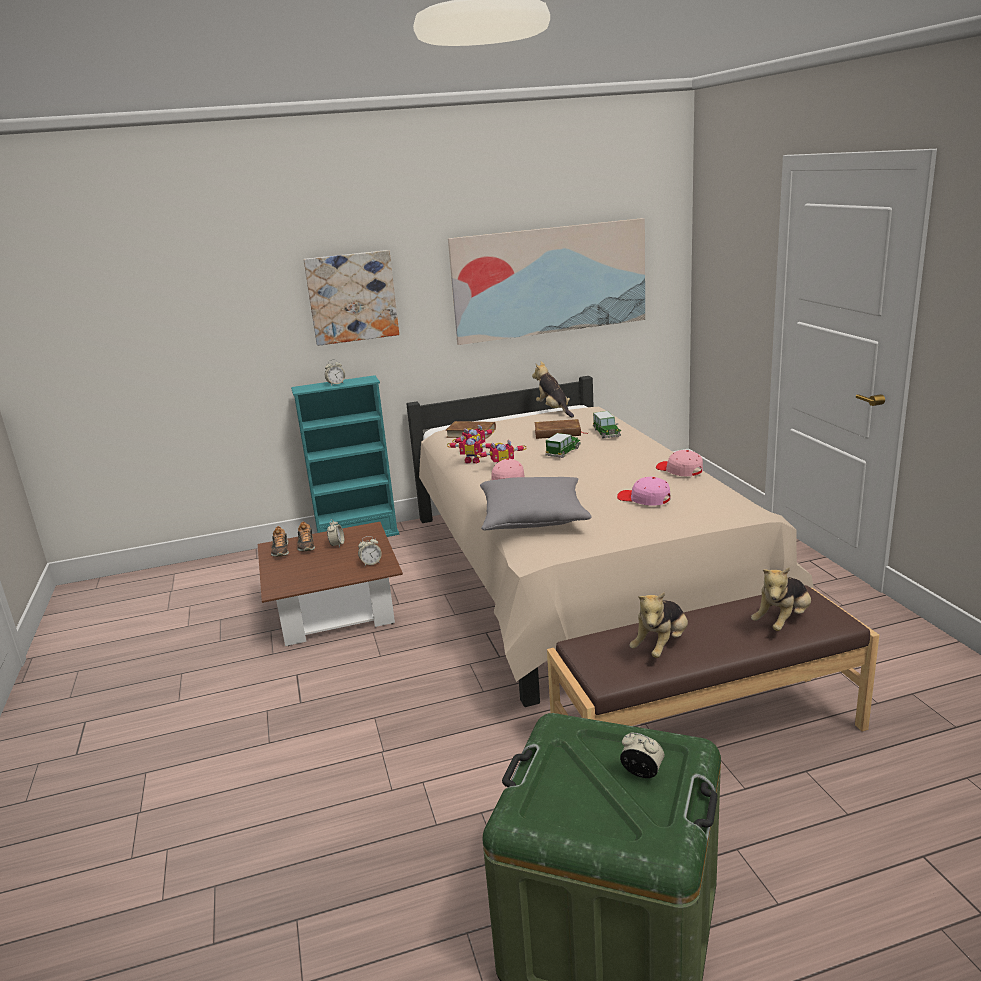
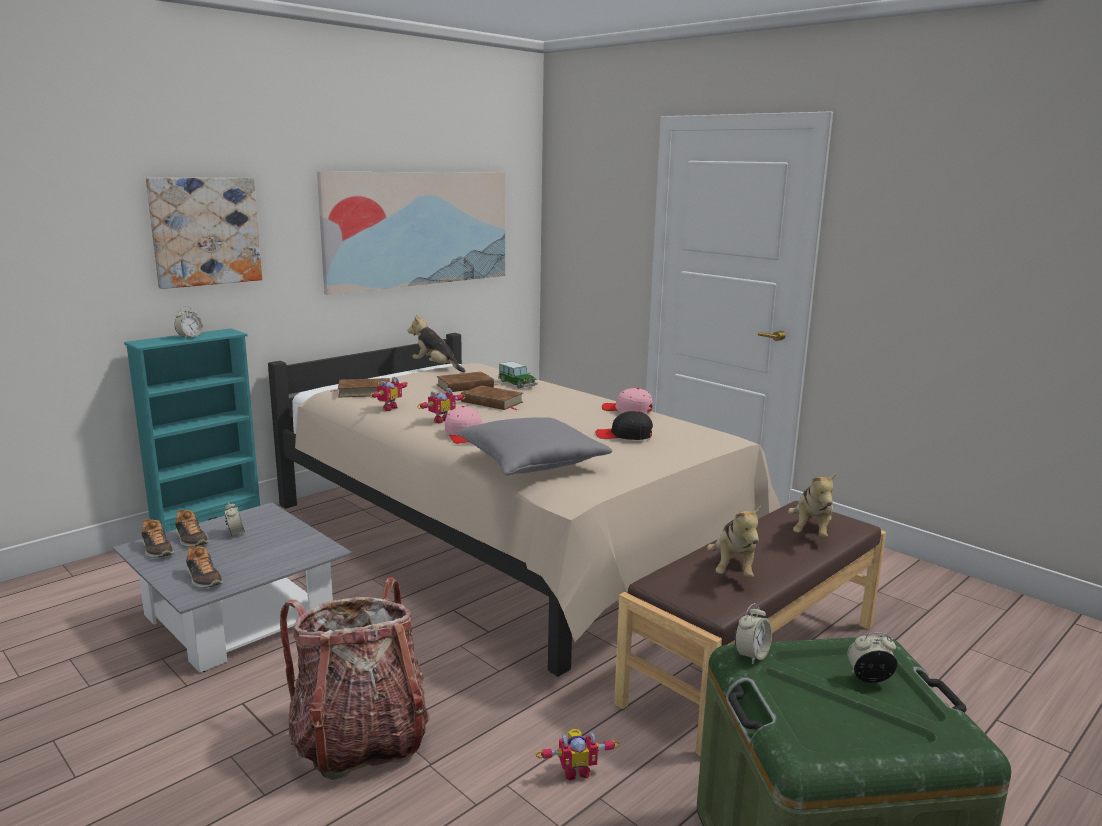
camera: 30 degrees left, 5 degrees down
(292, 578) = (203, 579): none -> shoe
(334, 609) = (239, 617): brown coffee table -> grey coffee table
(350, 720) = (360, 739): none -> backpack
(371, 563) = (301, 547): alarm clock -> alarm clock (751, 655)
(473, 461) = (398, 417): toy robot -> toy robot (576, 771)
(563, 452) = (492, 402): toy car -> brown book
(644, 499) = (624, 436): pink cap -> black cap

